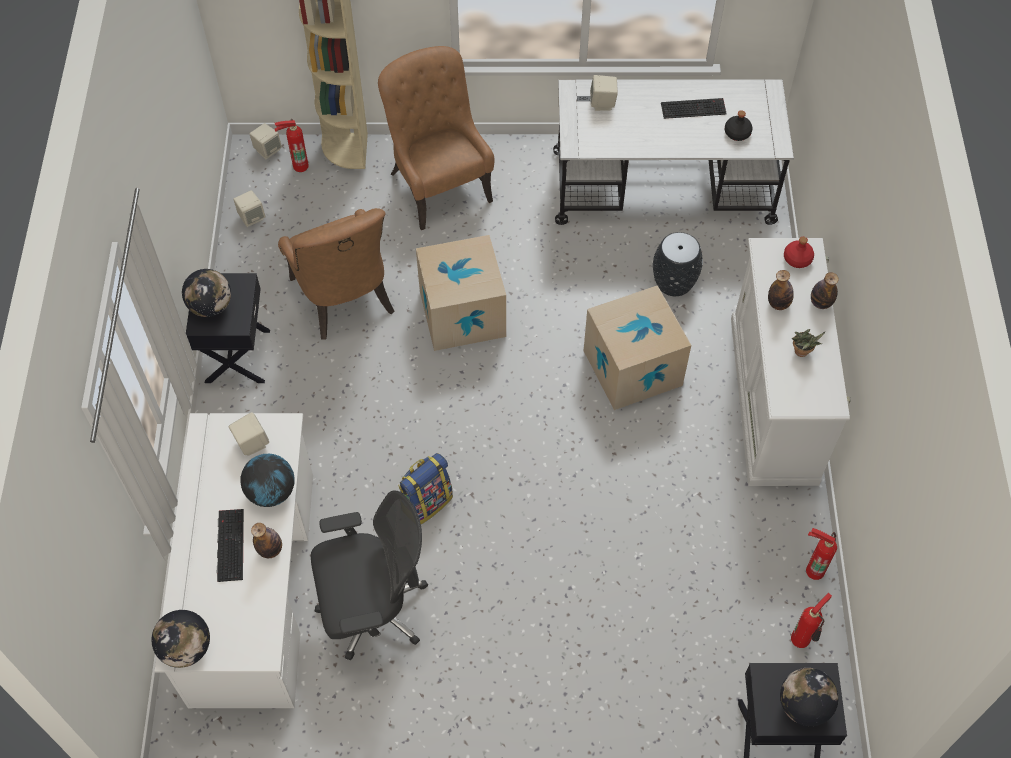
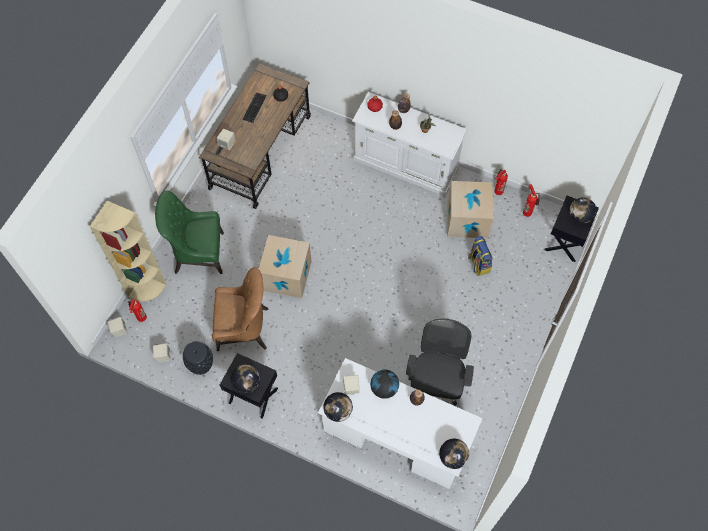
camera: 65 degrees left, 5 degrees up
(203, 441) = (338, 411): none -> globe
(229, 544) = (404, 418): keyboard -> none
(426, 502) = (387, 336): backpack -> backpack (478, 263)
(439, 186) = (198, 253): brown chair -> green chair
(632, 368) = (359, 214): cardboard box -> cardboard box (467, 219)
(662, 187) = (260, 152): white desk -> brown desk
(674, 281) = (319, 174): black stool -> black stool (200, 364)

